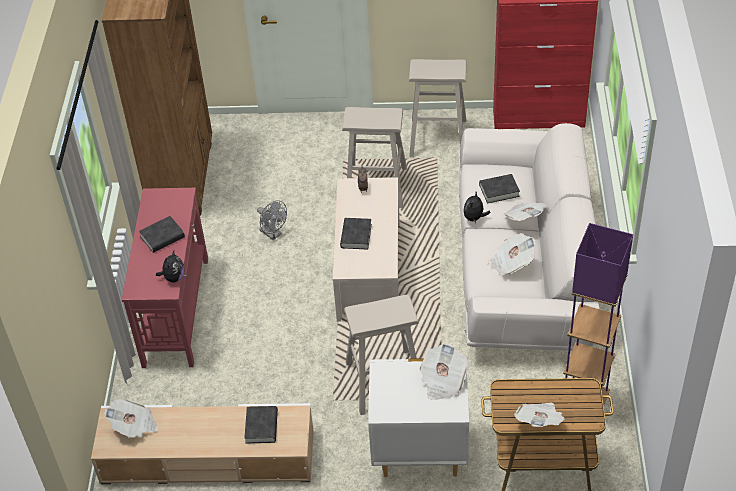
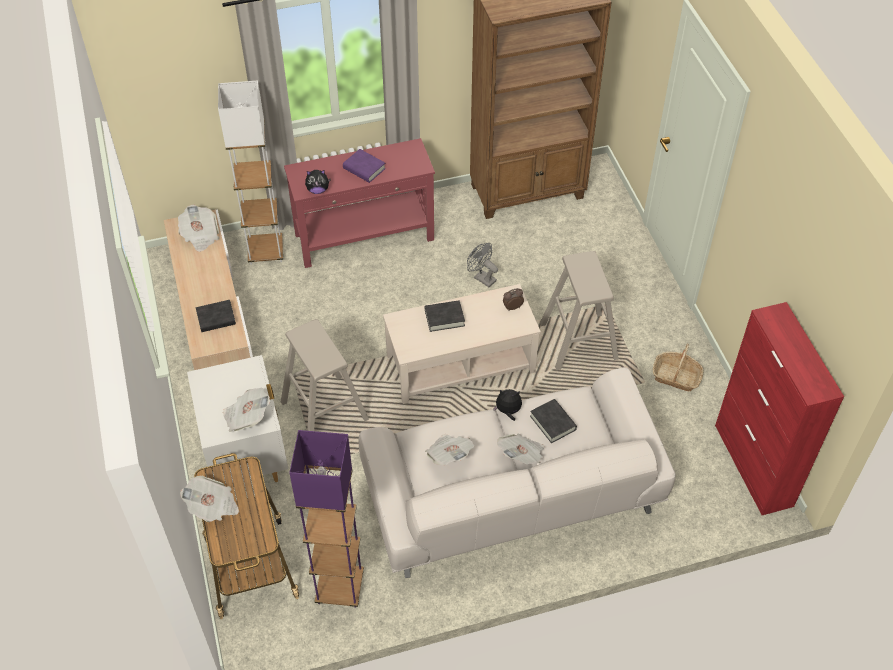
camera: 70 degrees right, 5 degrees up
(153, 397) = (266, 251): none -> white floor lamp
(162, 237) = (364, 168): black book -> purple book
(273, 234) = (481, 278): grey fan -> grey fan turned 105 degrees clockwise
(438, 138) = (676, 377): beige stool -> basket

